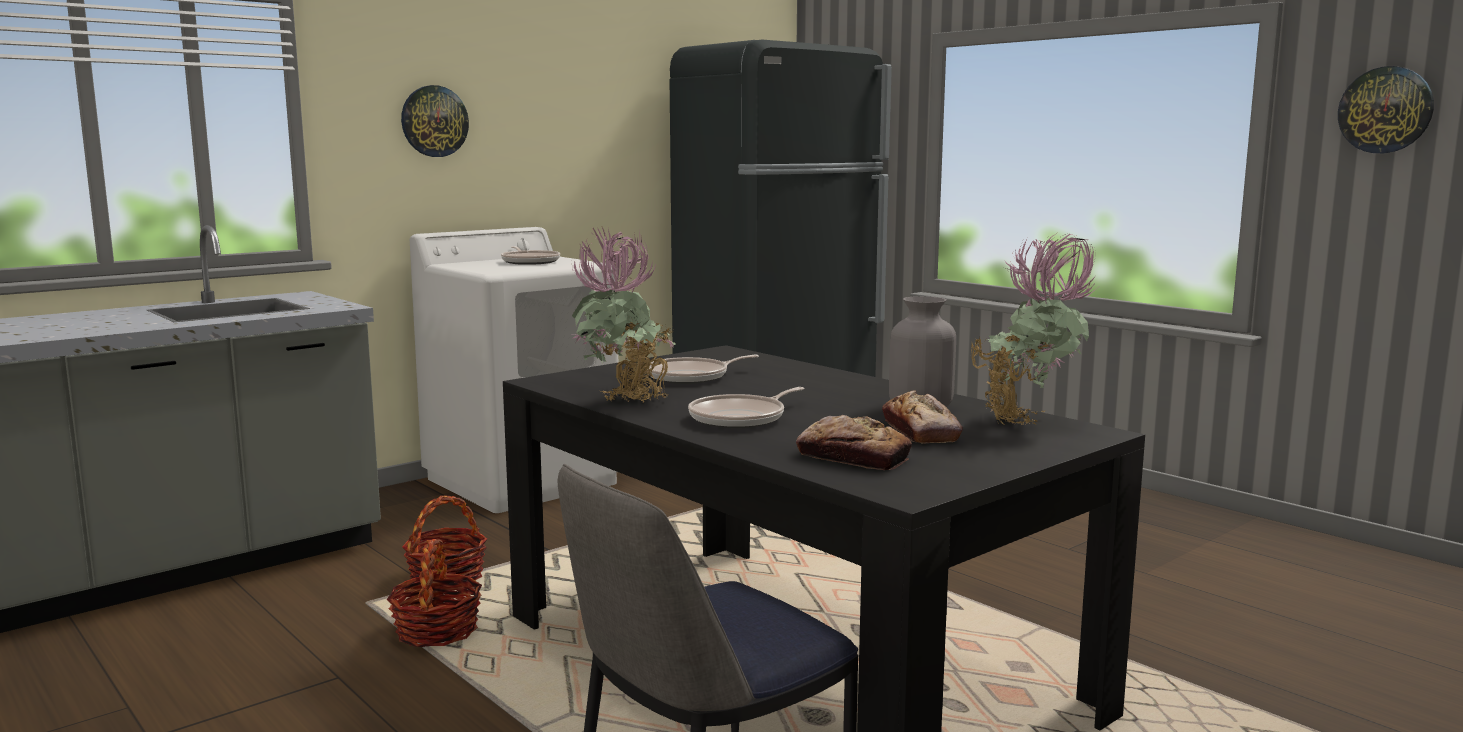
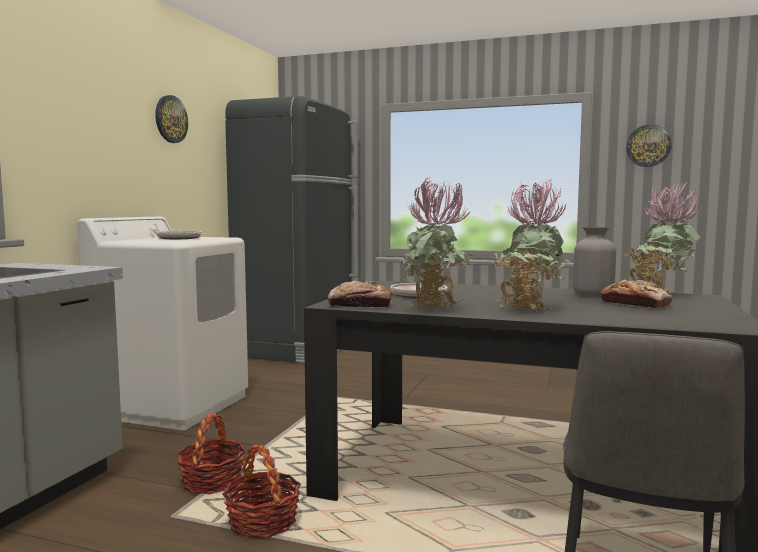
camera: 30 degrees left, 5 degrees down
(434, 121) = (91, 131): wall clock -> wall clock (170, 119)
(741, 418) = (528, 309): frying pan -> potted plant
(852, 457) = (655, 318): bread -> bread (360, 305)

